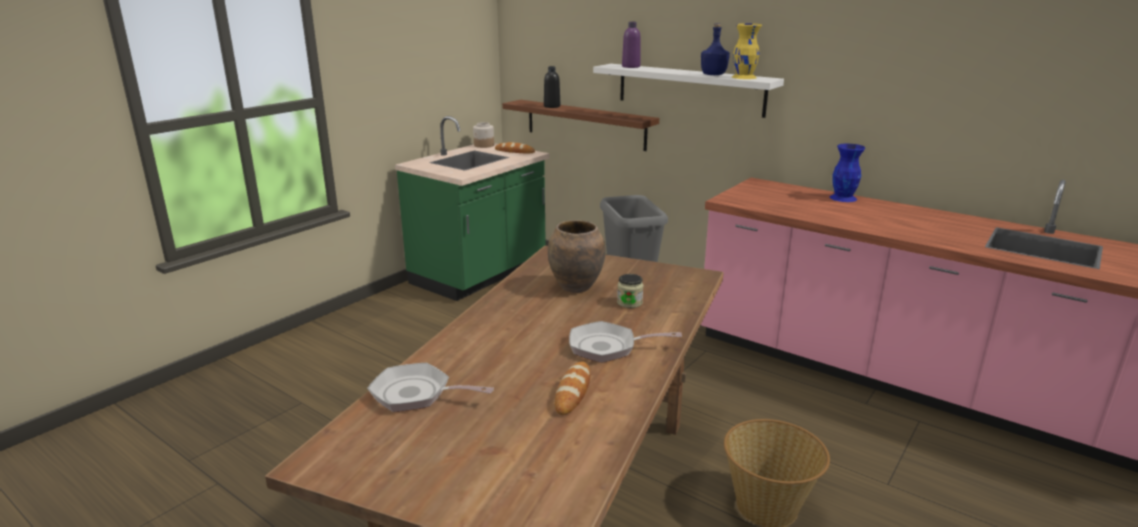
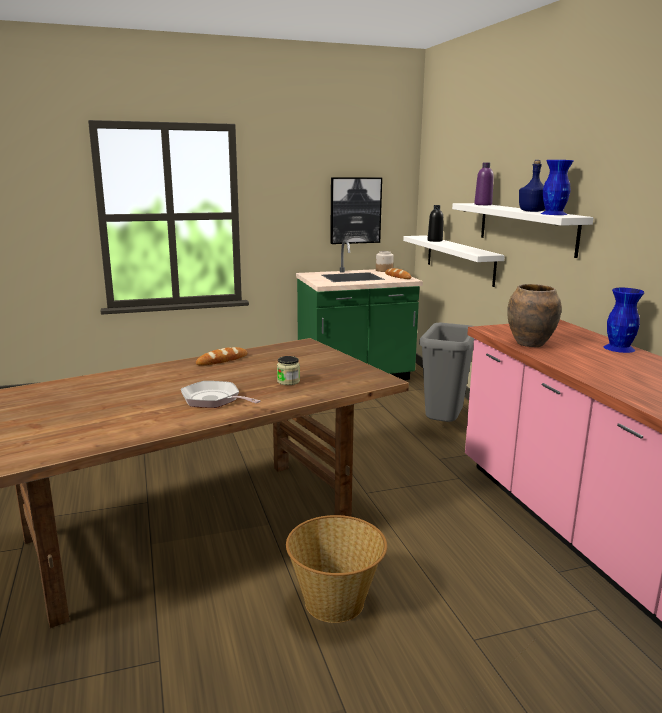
camera: 35 degrees right, 5 degrees down
(417, 394) = (62, 389): frying pan -> none
(444, 78) = (355, 210): none -> picture
(573, 391) = (139, 414): bread -> bread (222, 360)
(576, 287) = (273, 364): brown vase -> brown vase (530, 344)
(585, 124) = (459, 259): brown shelf -> white shelf
(744, 77) = (554, 214): yellow vase -> blue vase

